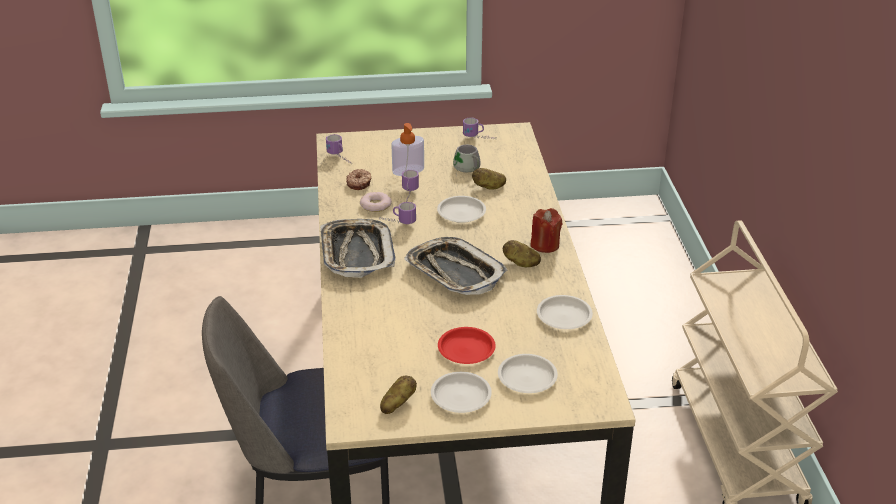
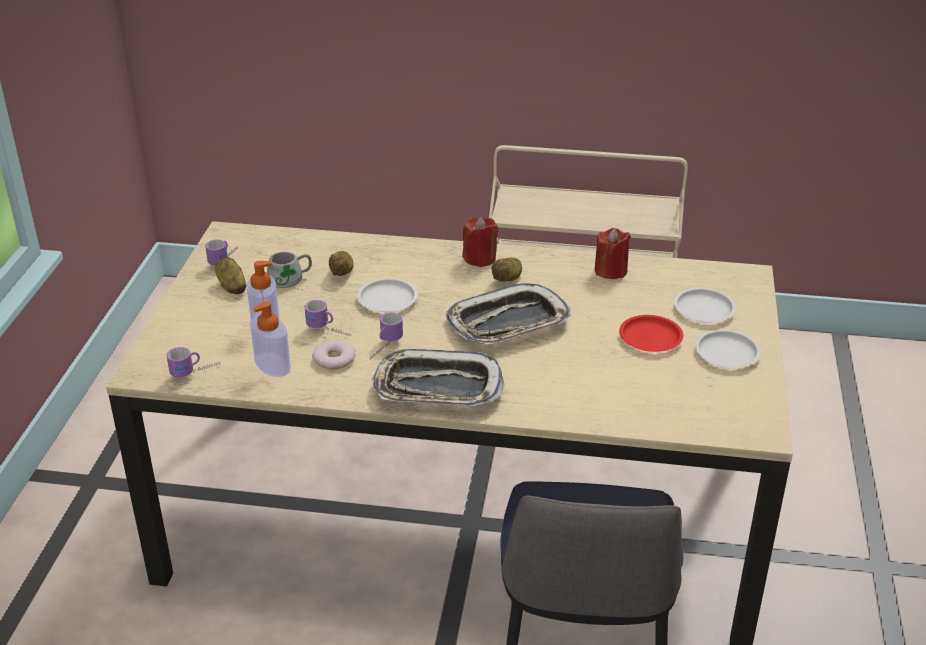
camera: 75 degrees left, 0 degrees up
(359, 183) = (272, 365): donut -> soap dispenser
(397, 404) = (733, 395): potato -> potato (231, 286)
(564, 316) = (610, 271): white plate -> red candle

